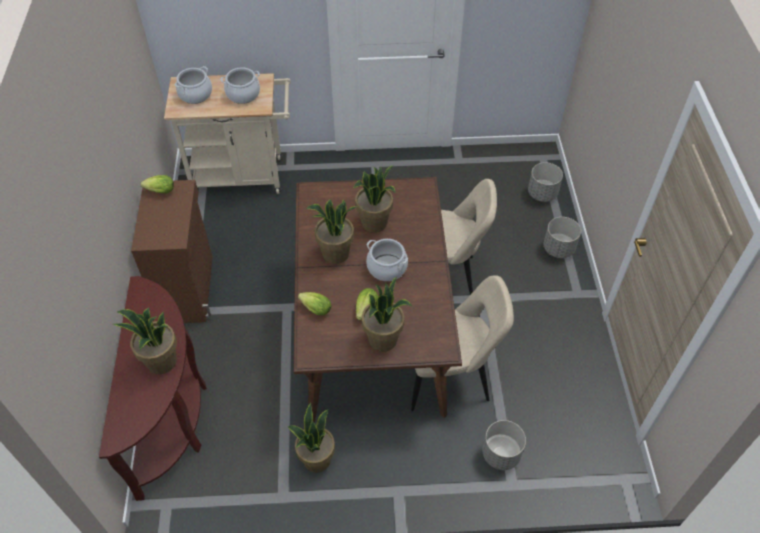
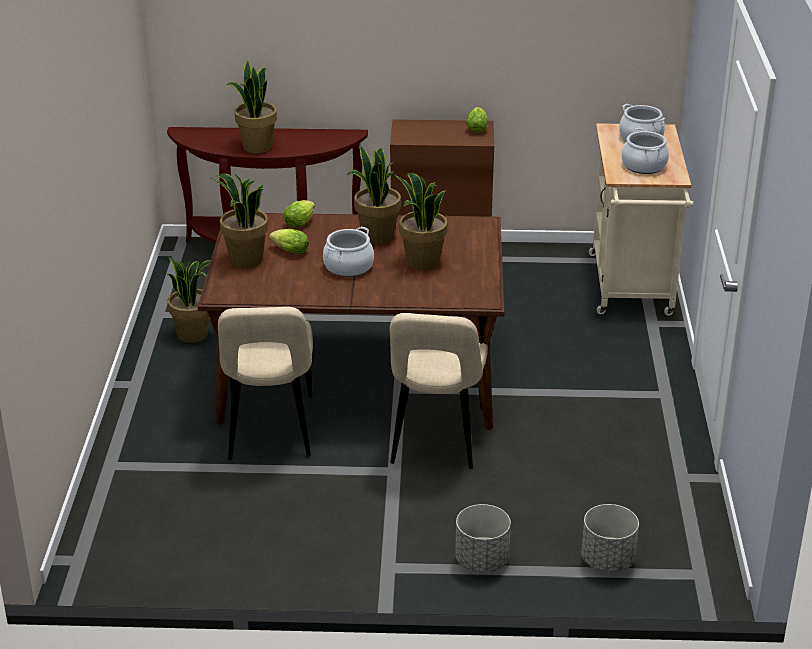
camera: 95 degrees right, 20 degrees down
(500, 454) = (151, 461): grey planter -> none

